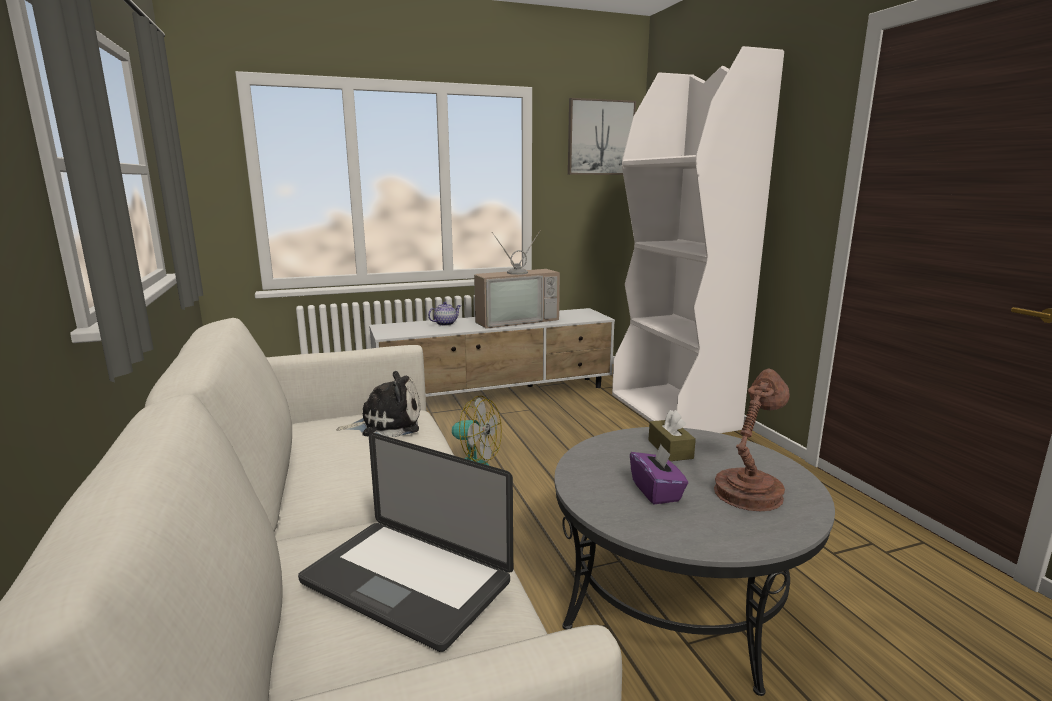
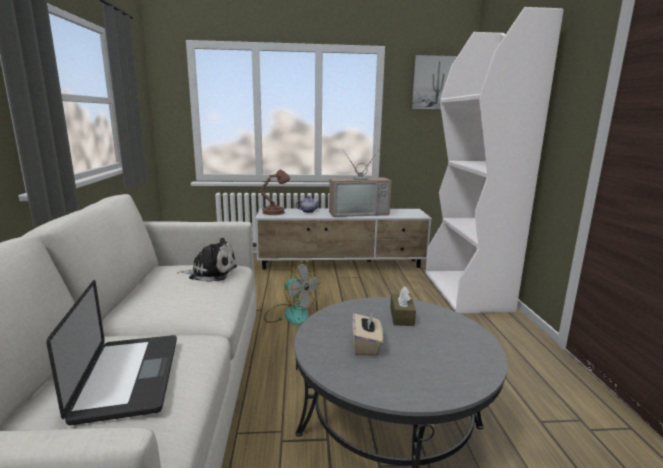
camera: 15 degrees right, 0 degrees up
(406, 582) = (129, 377): laptop -> laptop turned 150 degrees counterclockwise
(656, 491) = (366, 346): purple tissue box -> beige tissue box
(749, 491) = (439, 357): brown table lamp -> brown table lamp (275, 212)

